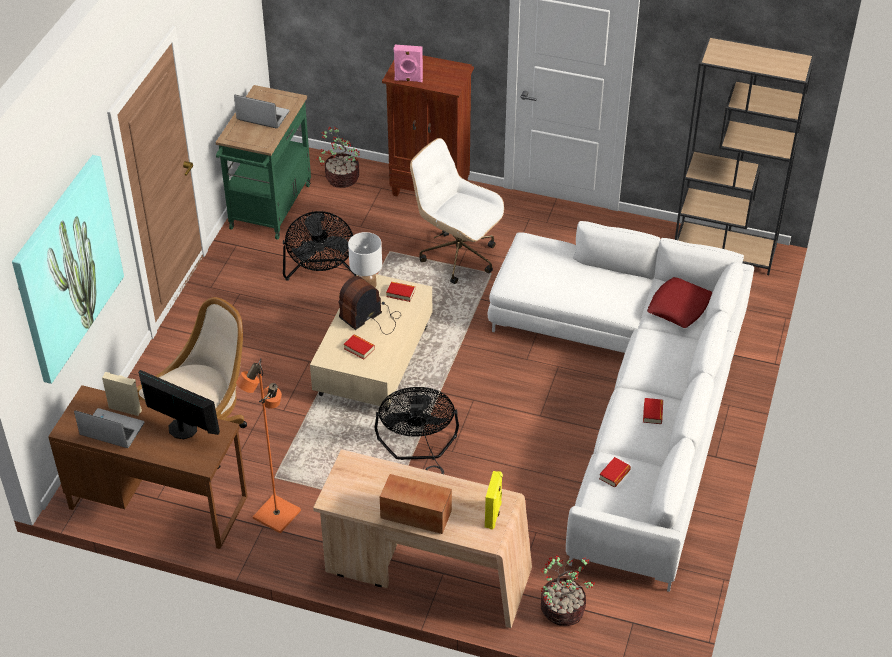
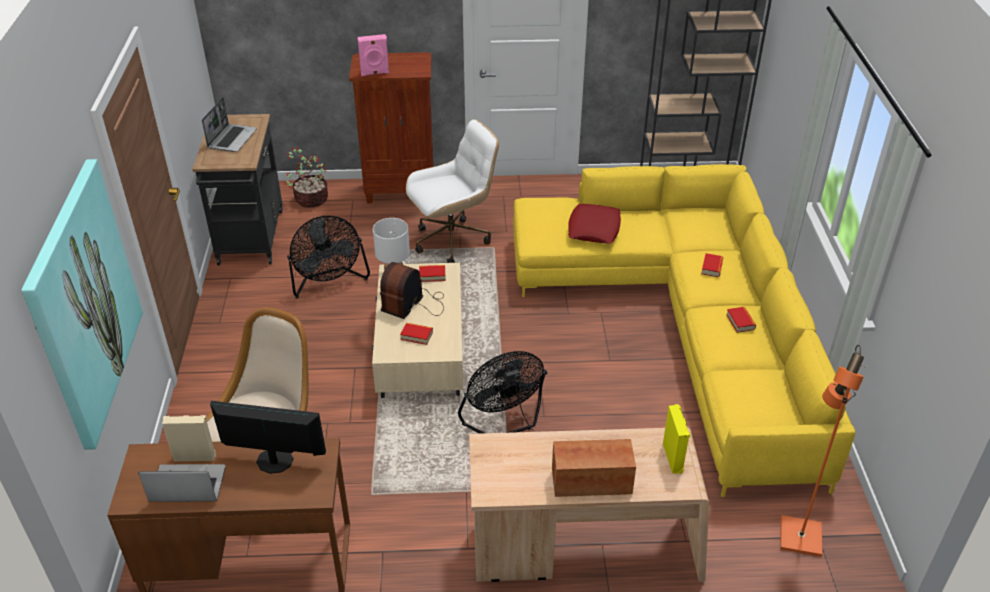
camera: 20 degrees left, 5 degrees down
(262, 116) = (232, 138): laptop -> laptop turned 105 degrees clockwise
(269, 208) = (250, 239): green cart -> black cart
(277, 514) = (392, 533): orange floor lamp -> orange floor lamp (800, 536)
(456, 256) = (453, 240): white office chair -> white office chair turned 135 degrees clockwise
(564, 609) = (744, 544): potted plant -> none
(614, 474) = (742, 388): book -> book (712, 268)
(631, 396) = (682, 322): white sofa -> yellow sofa
(679, 307) = (701, 226): red pillow -> red pillow (594, 229)

